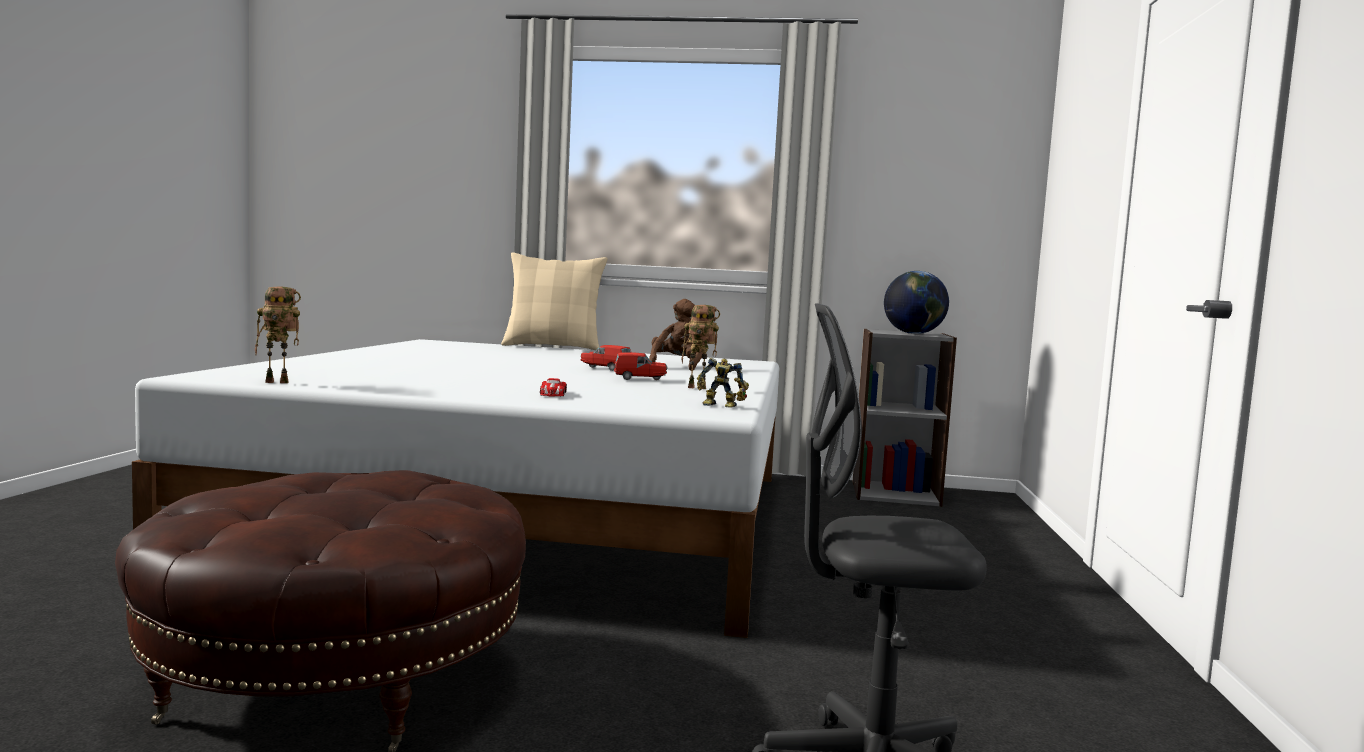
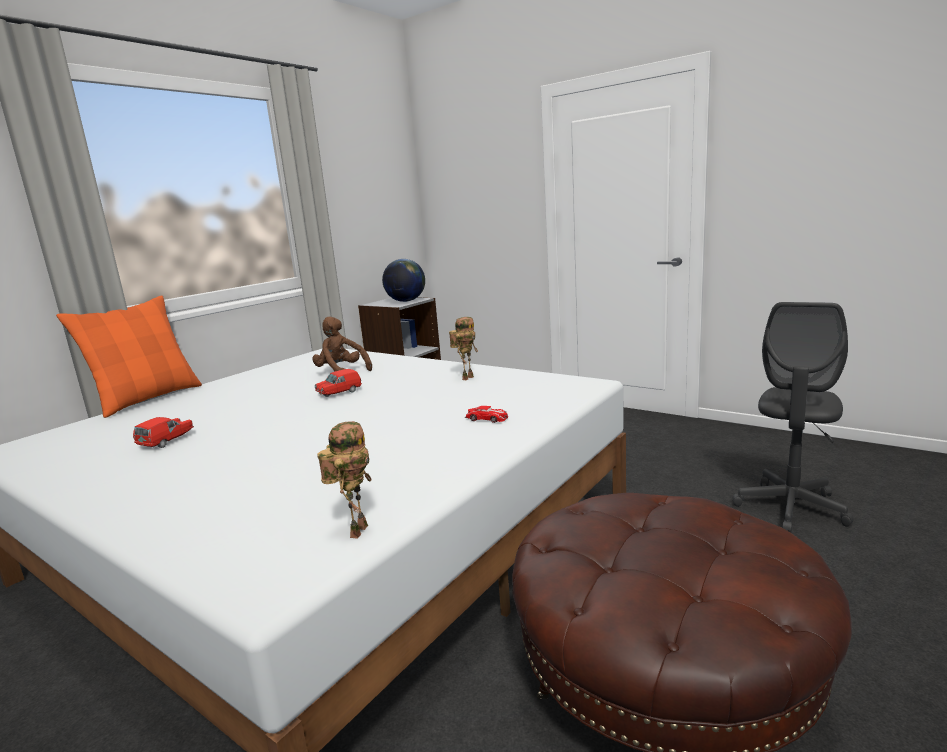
camera: 60 degrees left, 10 degrees up
(552, 347) = (147, 399): beige pillow -> orange pillow
(640, 379) = (411, 388): red toy car -> red toy car (166, 441)
(720, 406) = (555, 381): toy robot -> none

